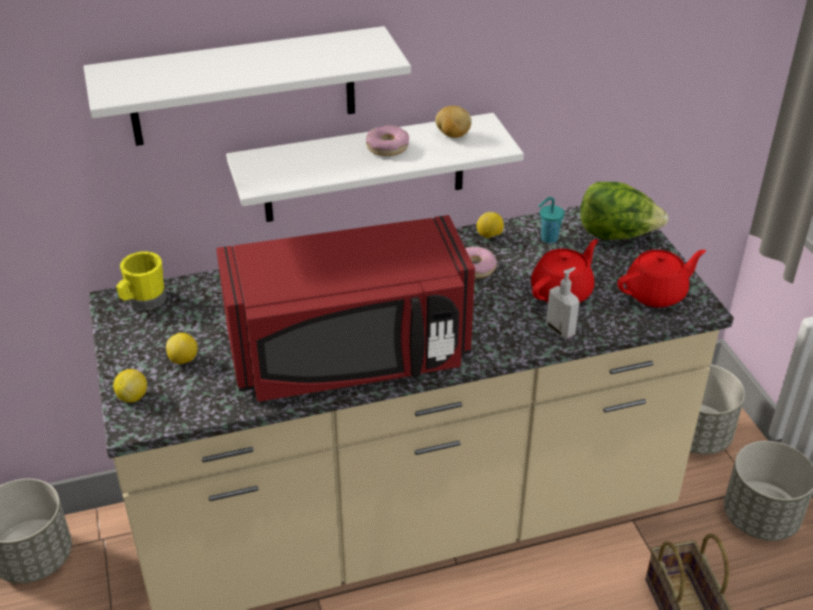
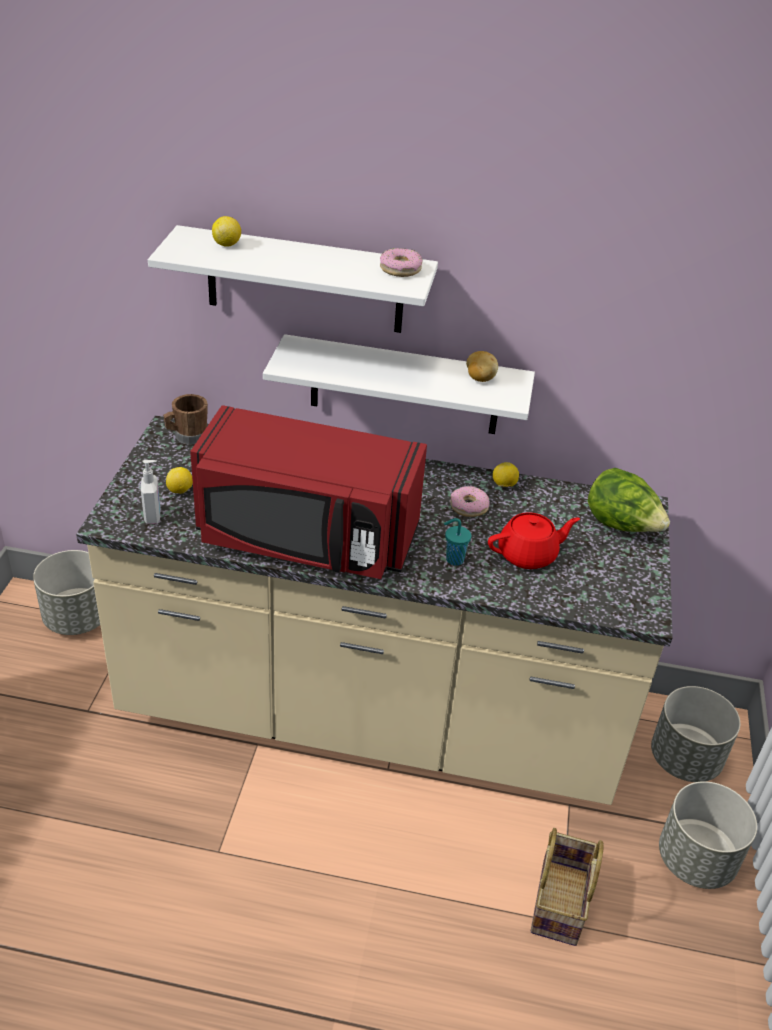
camera: 25 degrees right, 0 degrees up
(132, 396) = (123, 503): lemon -> lemon (227, 244)
(143, 301) = (187, 436): yellow mug -> brown mug
(387, 147) = (414, 370): donut -> donut (400, 269)
(548, 239) = (554, 506): turquoise cup -> turquoise cup (453, 559)
(561, 330) = (499, 585): soap dispenser -> soap dispenser (153, 516)
(656, 293) = (614, 589): red teapot -> none

